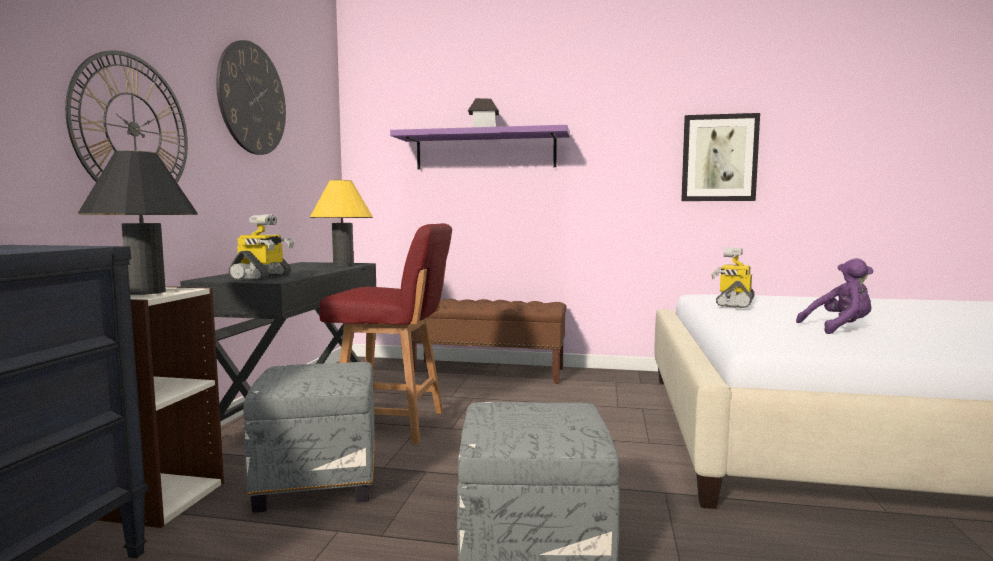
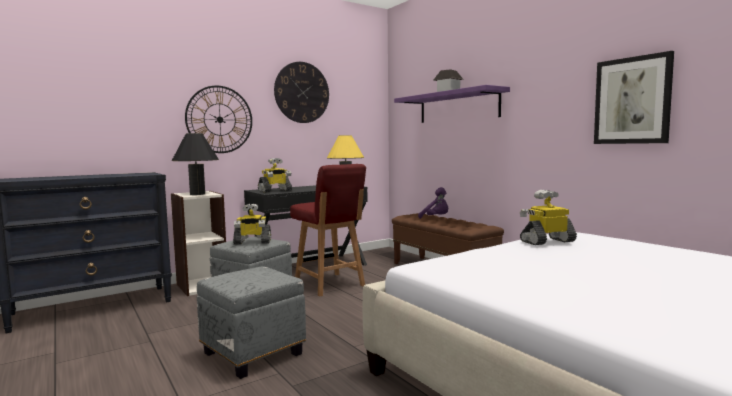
camera: 45 degrees right, 0 degrees up
(327, 373) = (252, 242): none -> toy robot
(839, 328) = (536, 271): purple plush toy -> purple plush toy (436, 218)

